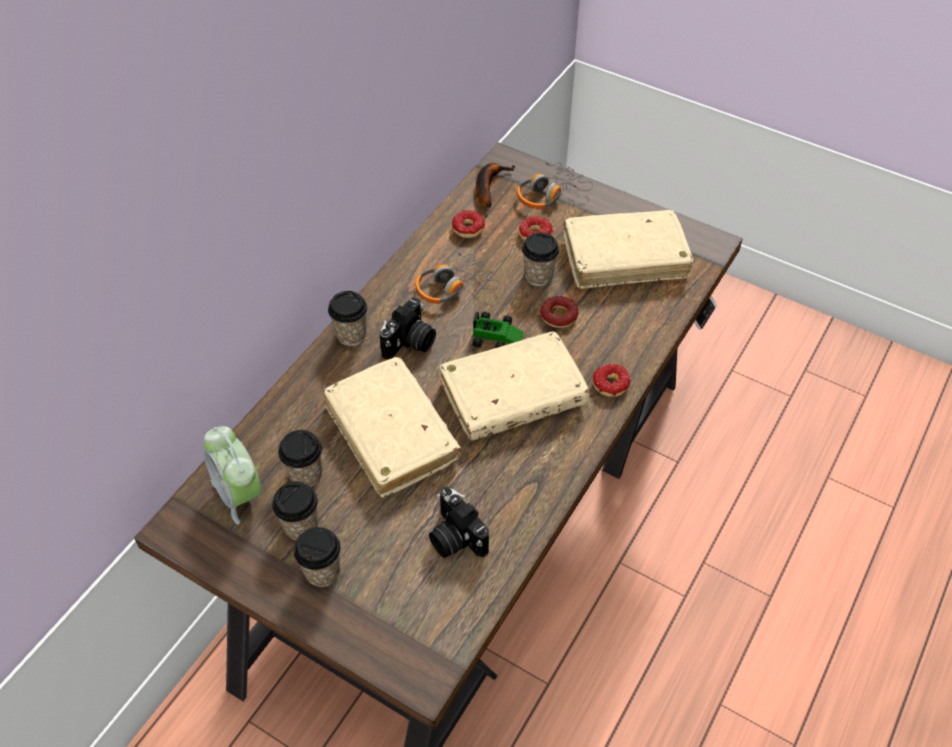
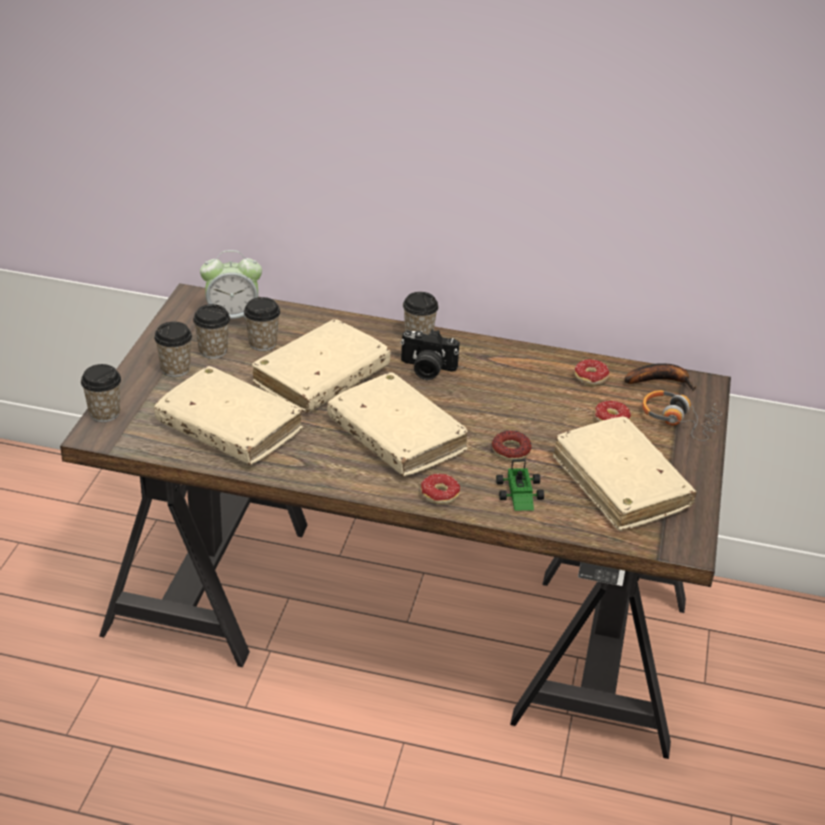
camera: 70 degrees right, 15 degrees down
(239, 493) = (232, 317): alarm clock -> alarm clock turned 135 degrees counterclockwise
(454, 286) = (509, 382): headphones -> none
(454, 537) = (229, 428): camera -> beige book
(498, 335) = (464, 417): toy car -> toy car (520, 495)
(538, 276) = (556, 430): cup -> cup (104, 413)

